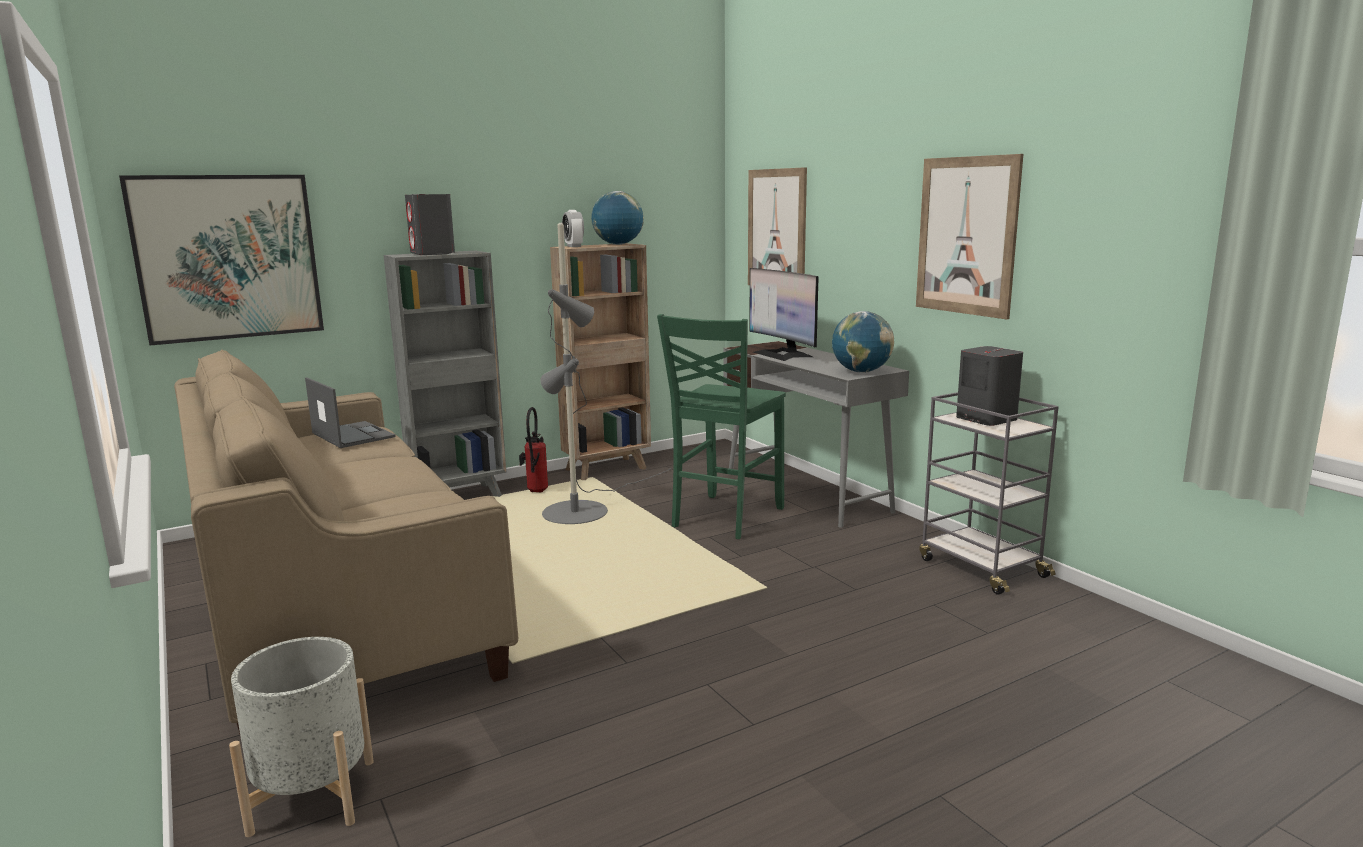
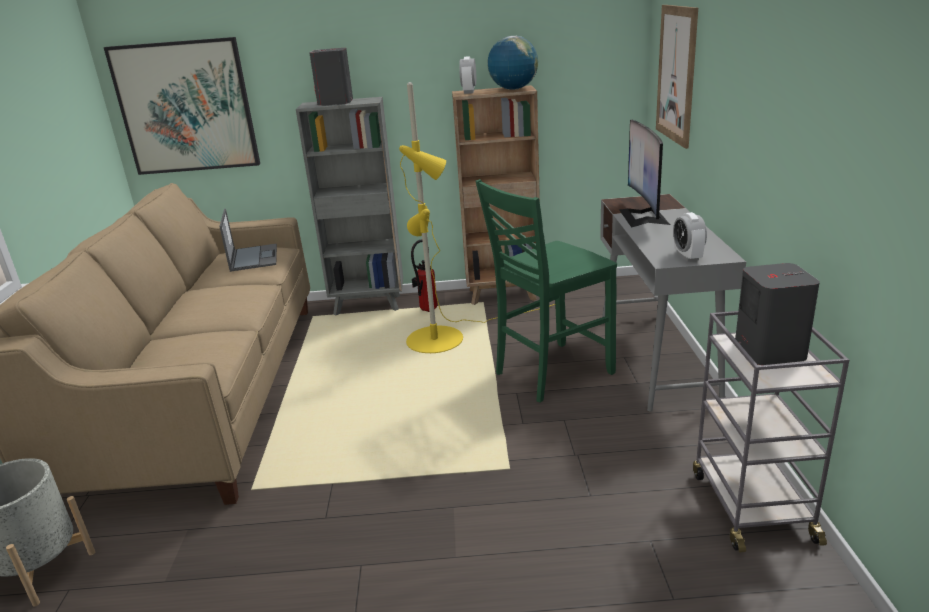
camera: 30 degrees right, 10 degrees up
(584, 508) = (446, 336): grey floor lamp -> yellow floor lamp
(861, 372) = (687, 256): globe -> alarm clock
(966, 236) = (803, 118): picture -> none

